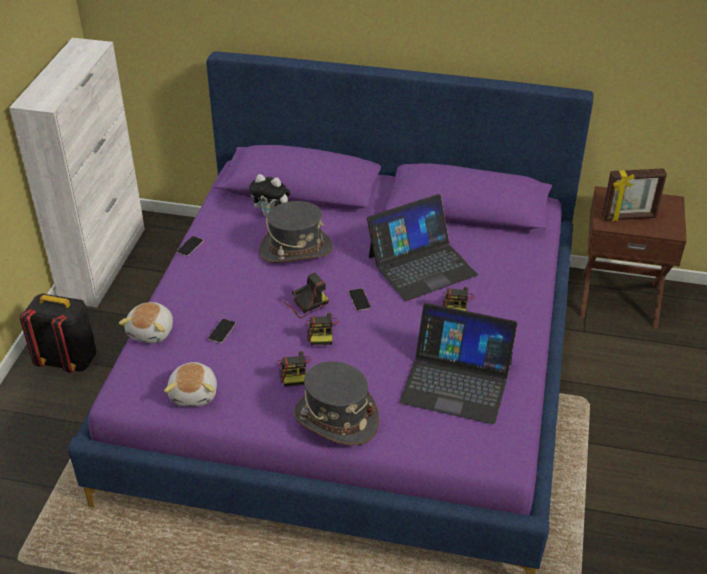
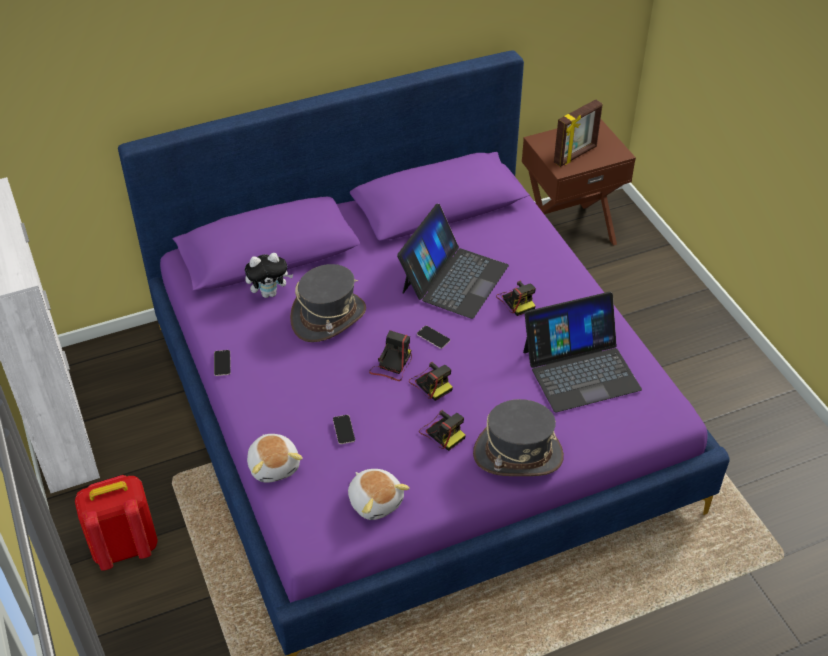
camera: 35 degrees left, 5 degrees up
(68, 360) = (124, 546): black backpack -> red backpack

